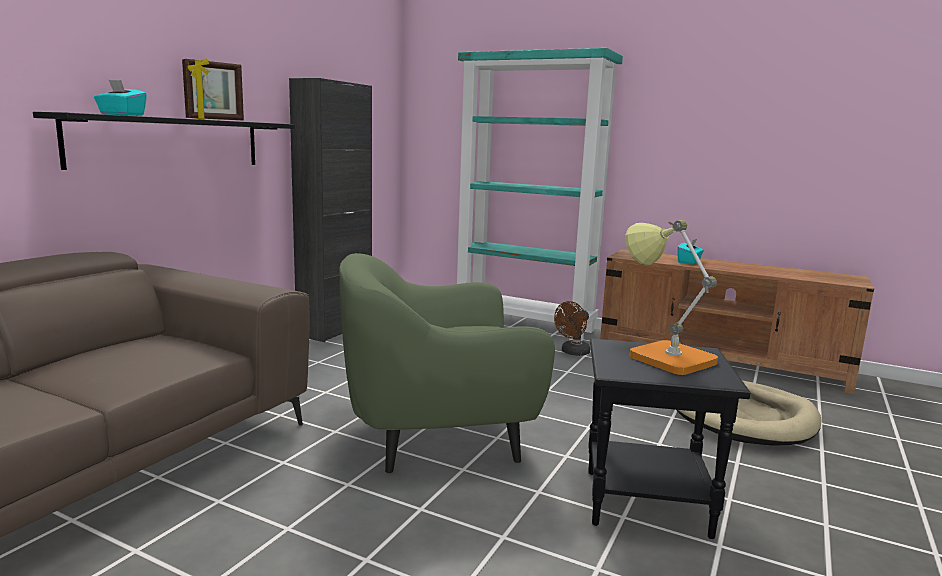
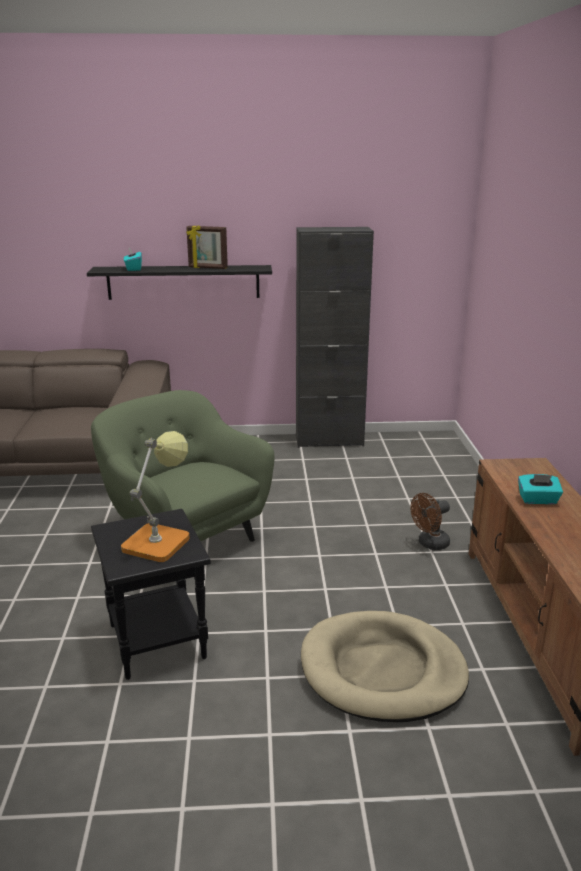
camera: 60 degrees right, 10 degrees up
(525, 325) = (473, 502): turquoise bookcase -> none
(572, 353) = (429, 544): brown fan -> brown fan turned 45 degrees counterclockwise

